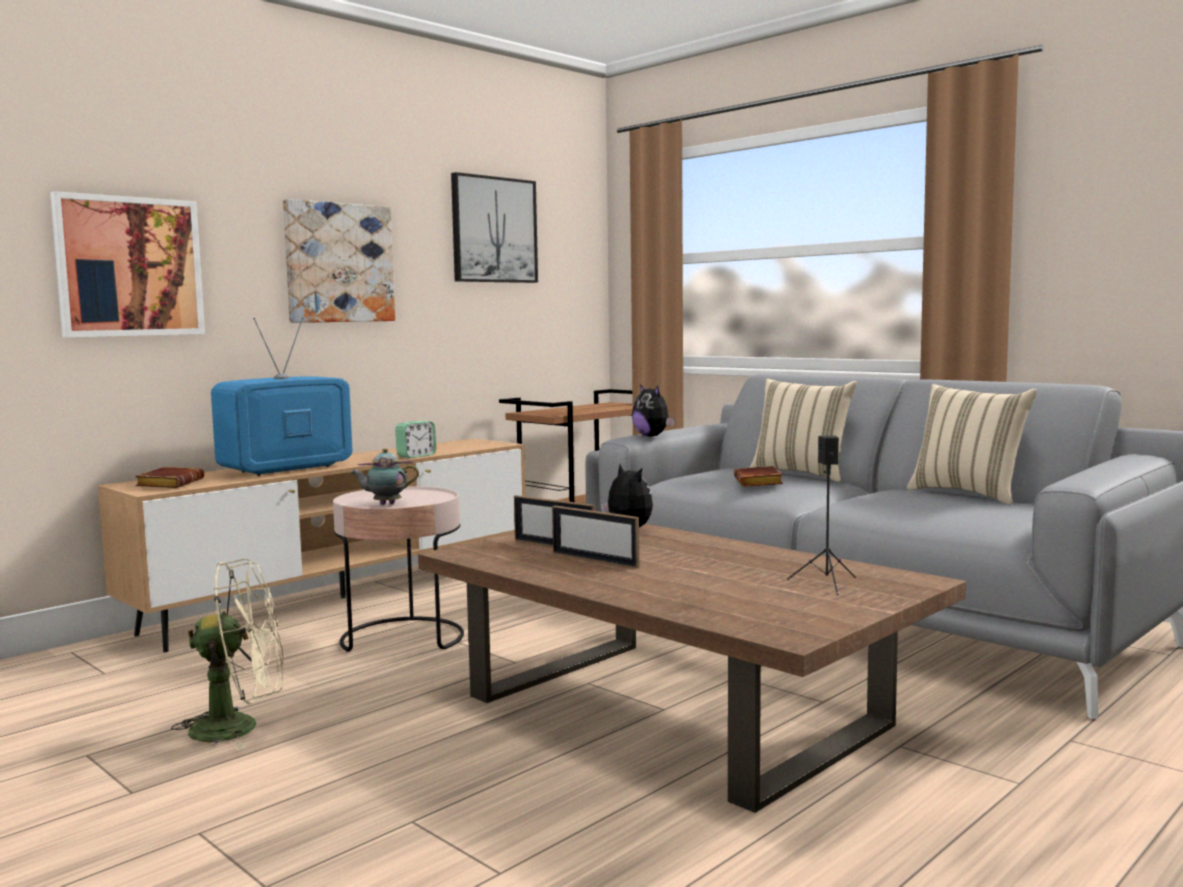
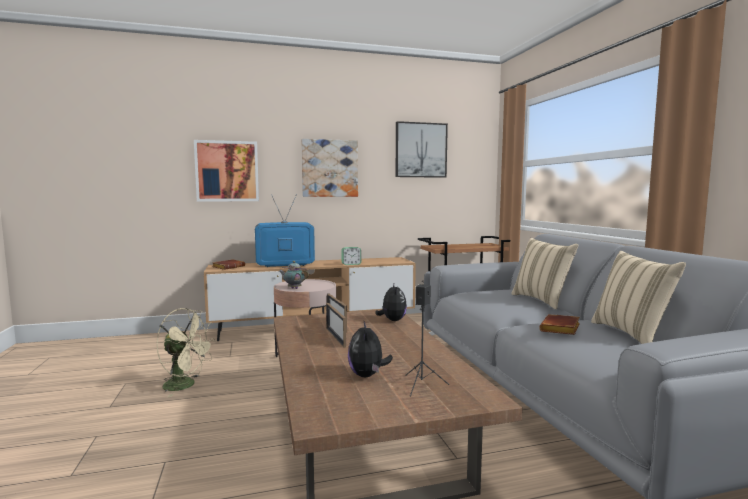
camera: 30 degrees right, 0 degrees up
(652, 436) = (461, 266): plush toy -> plush toy (368, 375)
(760, 483) = (502, 303): brown book -> brown book (561, 329)

